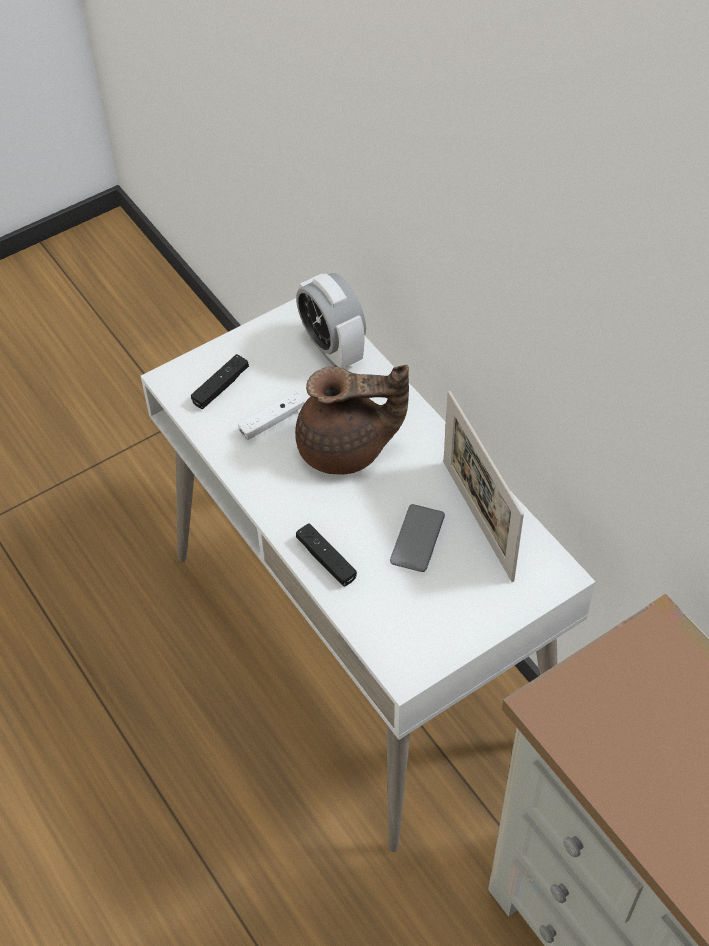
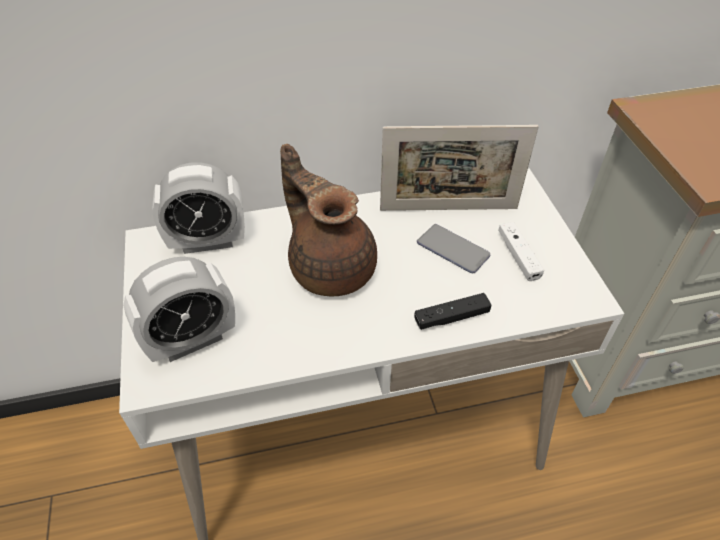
camera: 70 degrees left, 5 degrees down
(221, 387) = (192, 340): black game controller -> alarm clock
(272, 421) = (265, 310): white game controller -> white game controller (518, 256)
(346, 448) = (330, 266): brown teapot -> brown teapot turned 60 degrees counterclockwise

